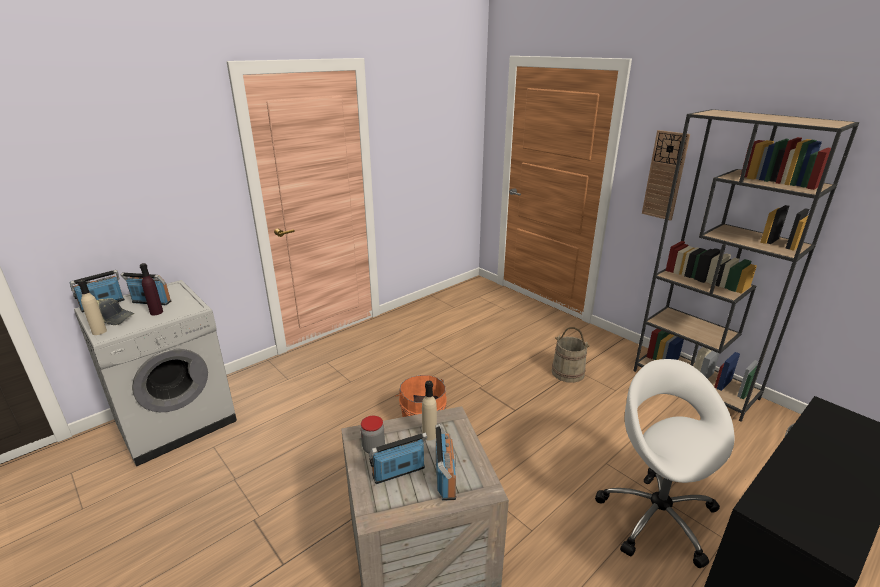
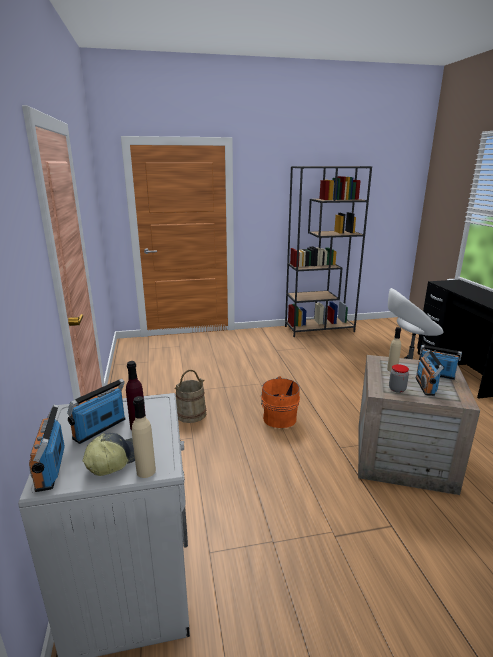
camera: 60 degrees left, 5 degrees down
(568, 372) = (276, 353): beige bucket -> beige bucket (191, 414)
(665, 175) = (269, 211): wall clock -> none

